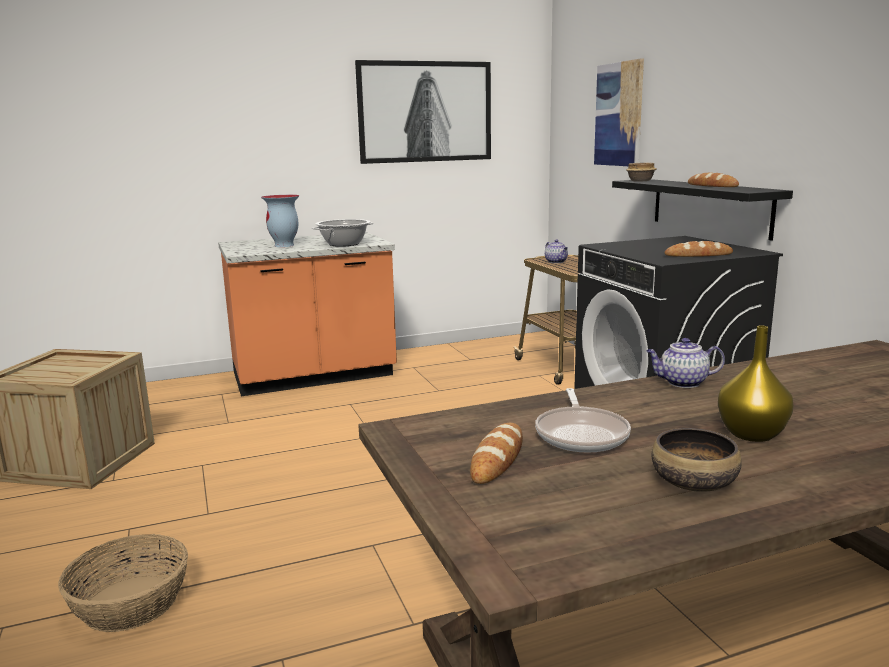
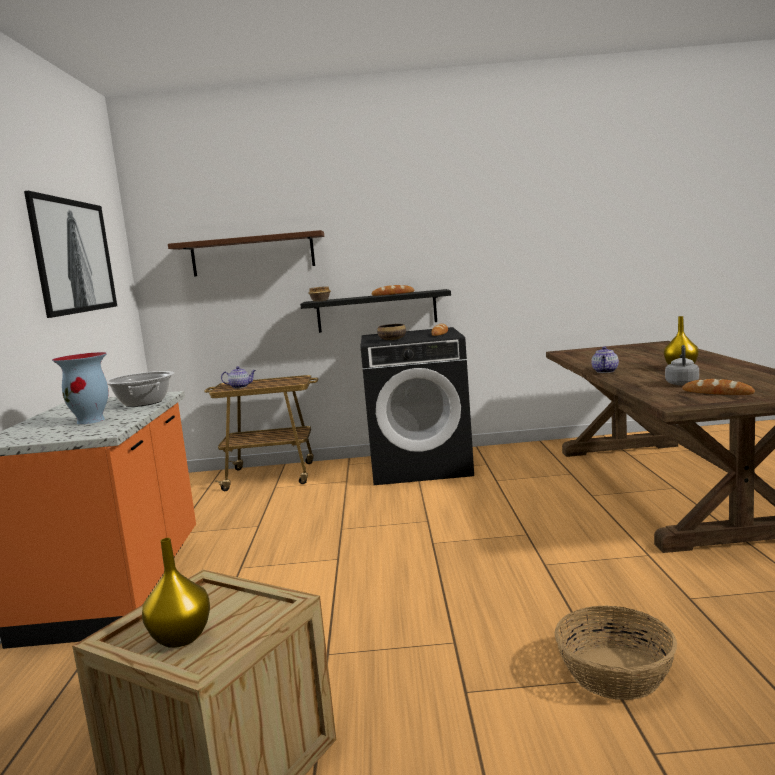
camera: 70 degrees left, 5 degrees down
(47, 368) = (181, 638): none -> yellow vase
(581, 434) = (682, 383): frying pan -> grey kettle
(619, 114) = (253, 254): picture -> brown shelf
(694, 482) = (738, 374): bowl -> bowl (392, 339)

